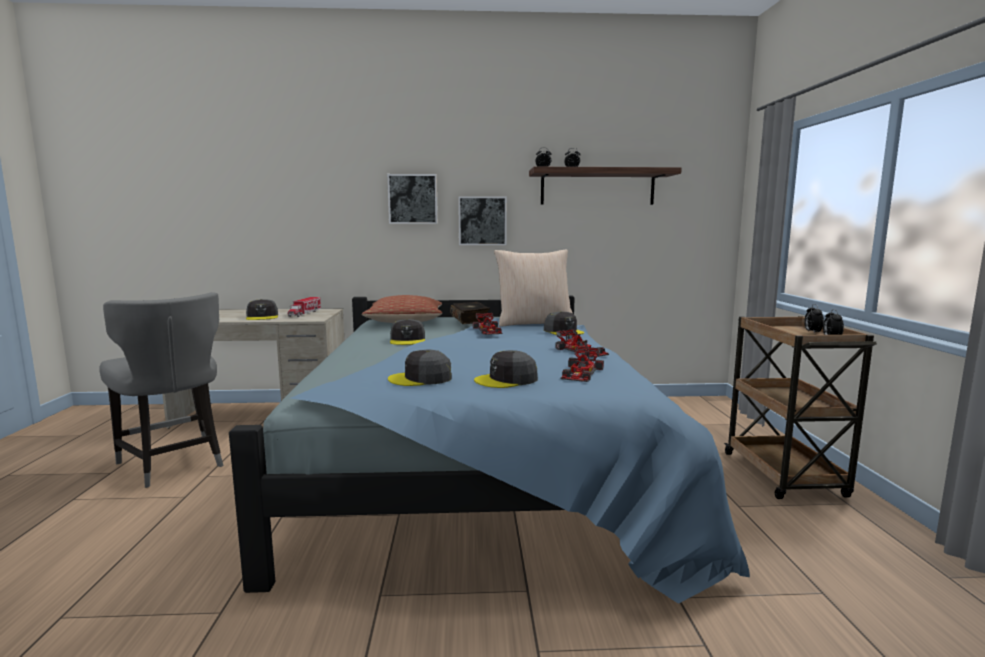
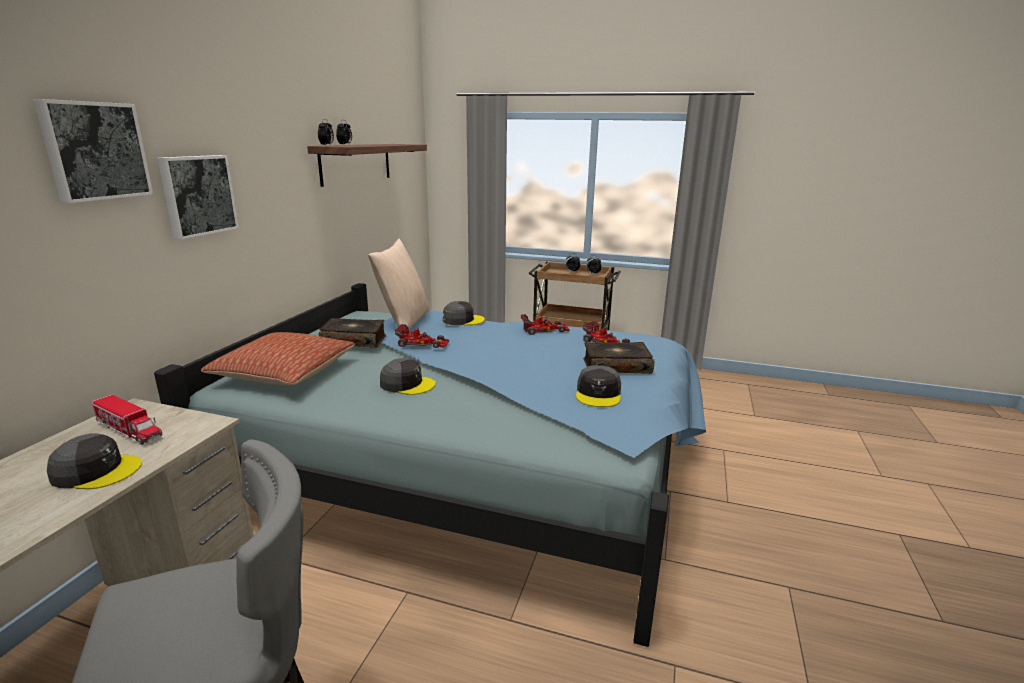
camera: 70 degrees left, 10 degrees up
(482, 221) = (276, 215): picture -> picture (95, 151)
(506, 380) = (616, 366): grey cap -> book

